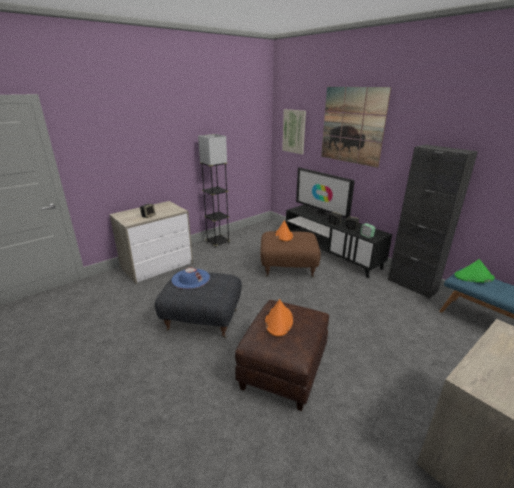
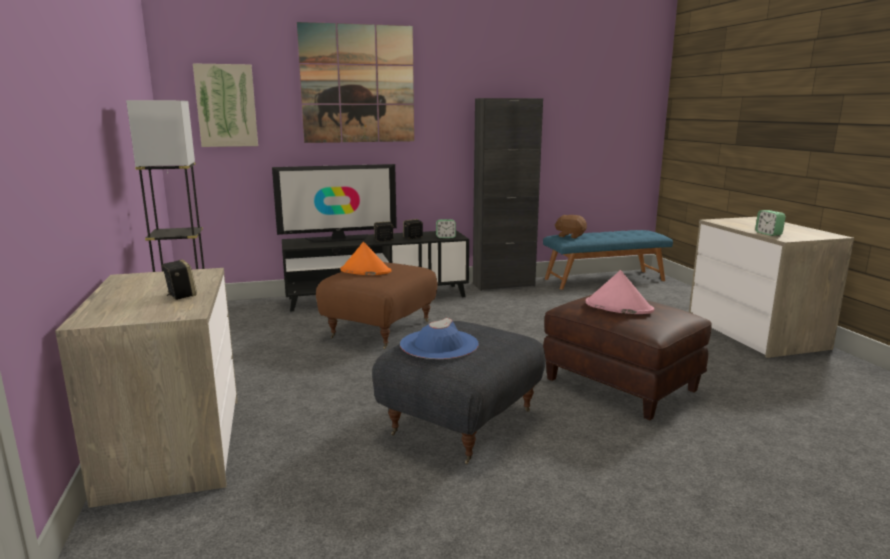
camera: 65 degrees left, 10 degrees down
(278, 321) = (618, 307): orange hat -> pink hat
(473, 277) = (570, 236): green hat -> brown plush toy
(479, 367) = (768, 234): none -> alarm clock

